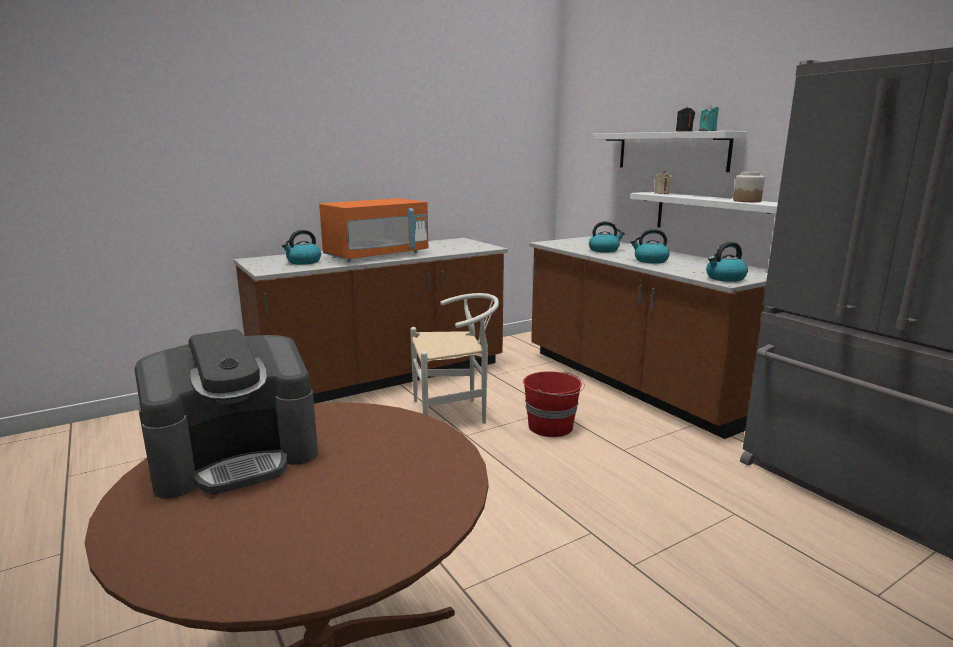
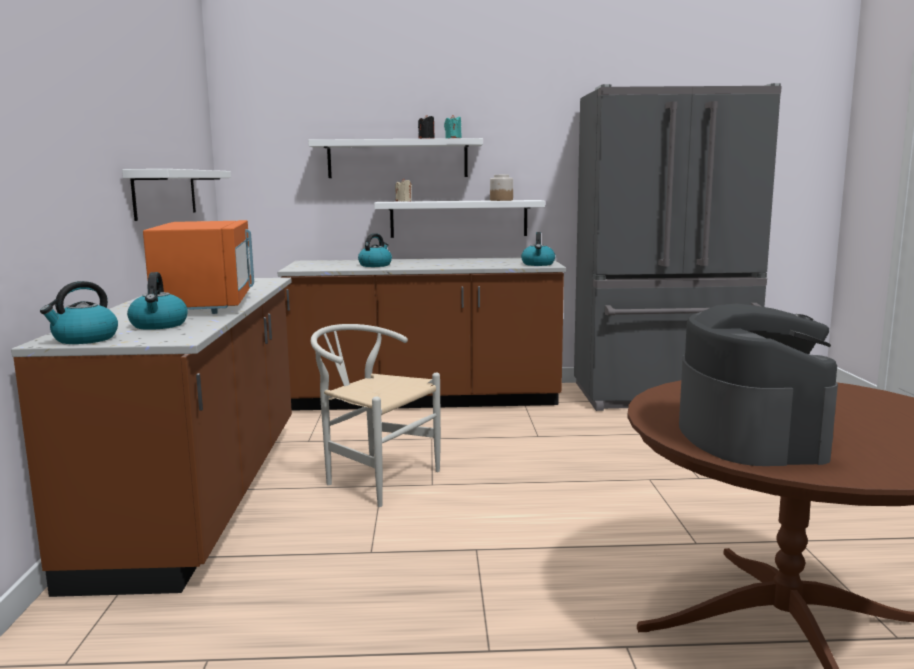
camera: 60 degrees left, 5 degrees down
(455, 176) = (165, 193): none -> white shelf
(455, 413) = (374, 478): white chair -> white chair turned 75 degrees counterclockwise
(551, 427) = (464, 448): red bucket -> none
(650, 261) = (446, 265): kettle -> kettle (84, 339)

